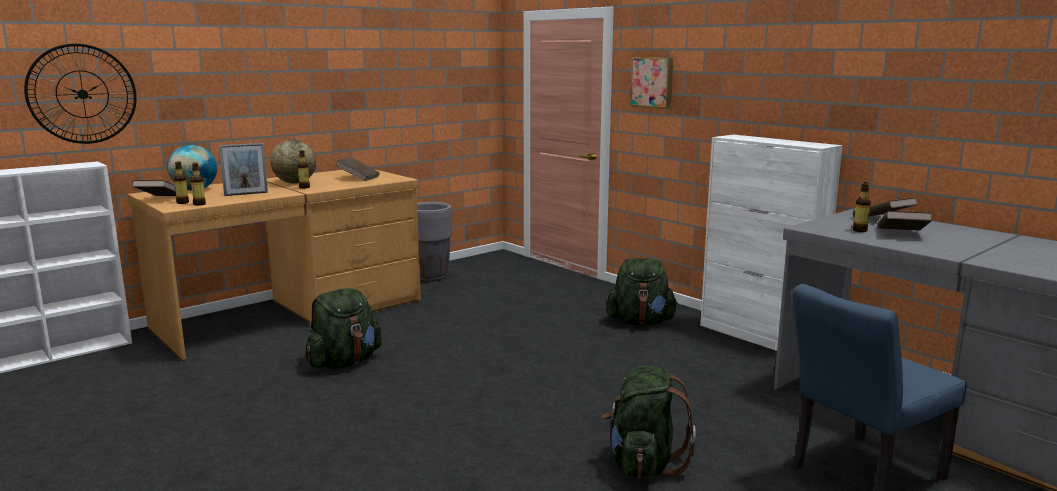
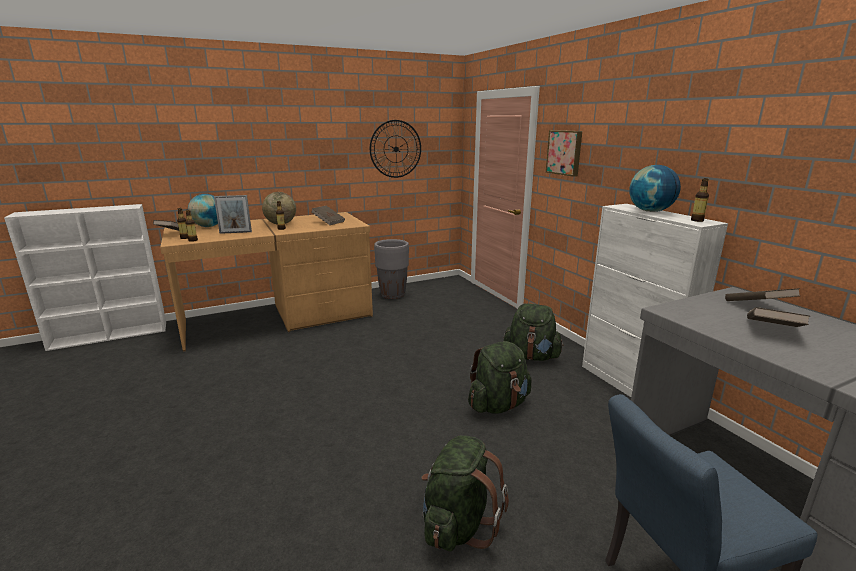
camera: 15 degrees right, 5 degrees up
(82, 94) = (129, 155): wall clock -> wall clock (395, 149)
(344, 362) = (285, 367): green backpack -> green backpack (498, 405)
(764, 139) = (650, 211): none -> globe
(859, 230) = (724, 320): bottle -> bottle (697, 220)

